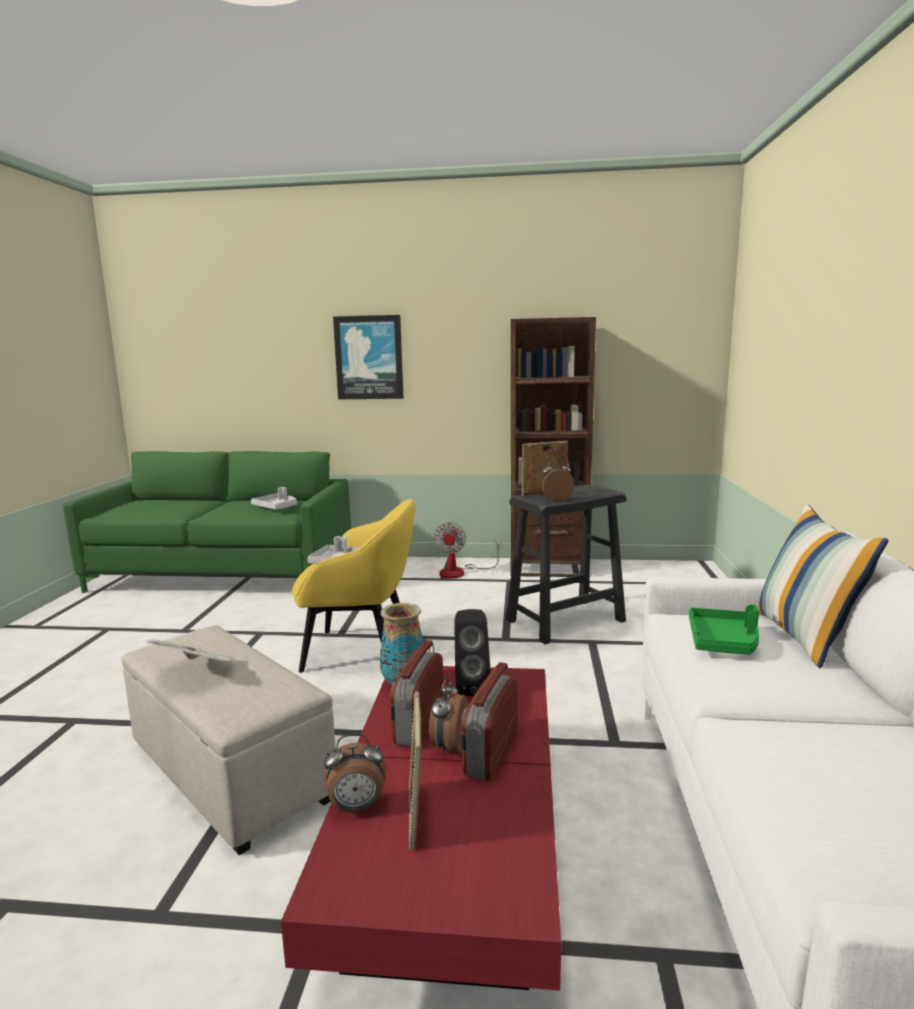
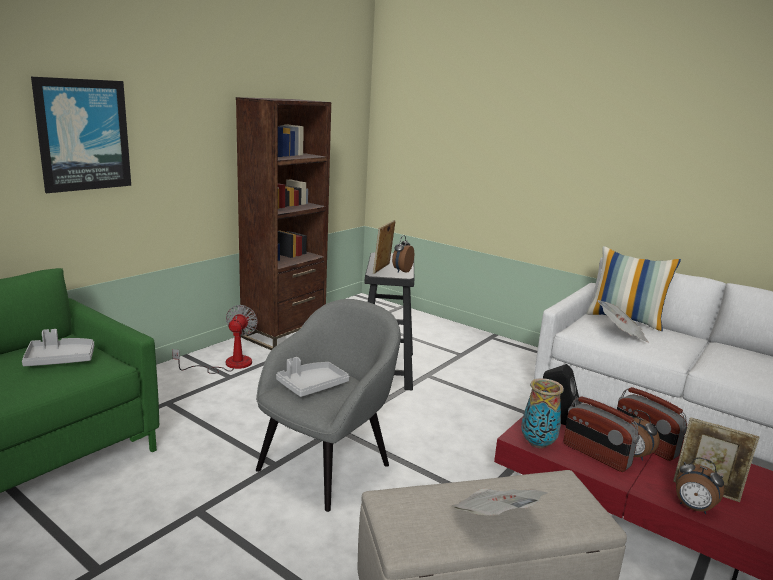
camera: 60 degrees left, 5 degrees up
(356, 807) = (693, 508): alarm clock -> alarm clock turned 105 degrees clockwise
(360, 651) = (326, 465): yellow armchair -> grey armchair
(460, 572) = (228, 364): fan -> fan turned 120 degrees counterclockwise
(723, 642) = (621, 334): green tray -> newspaper

